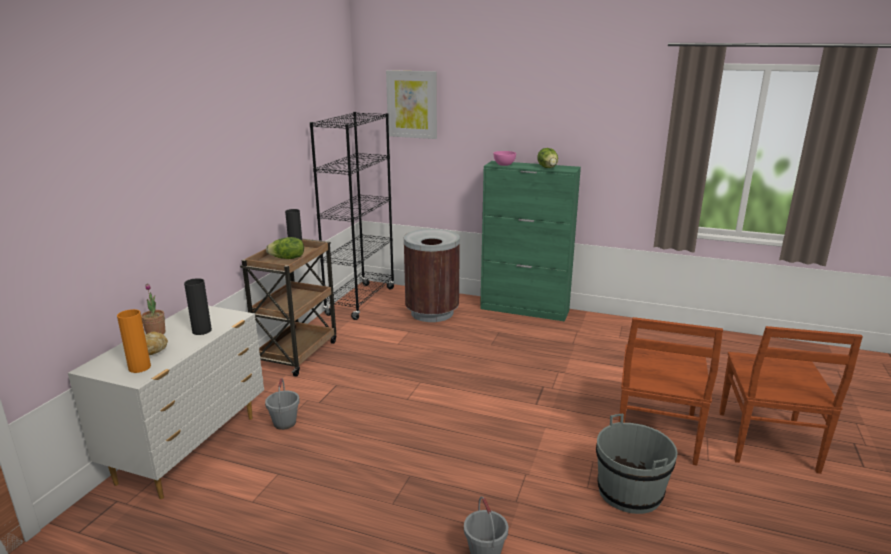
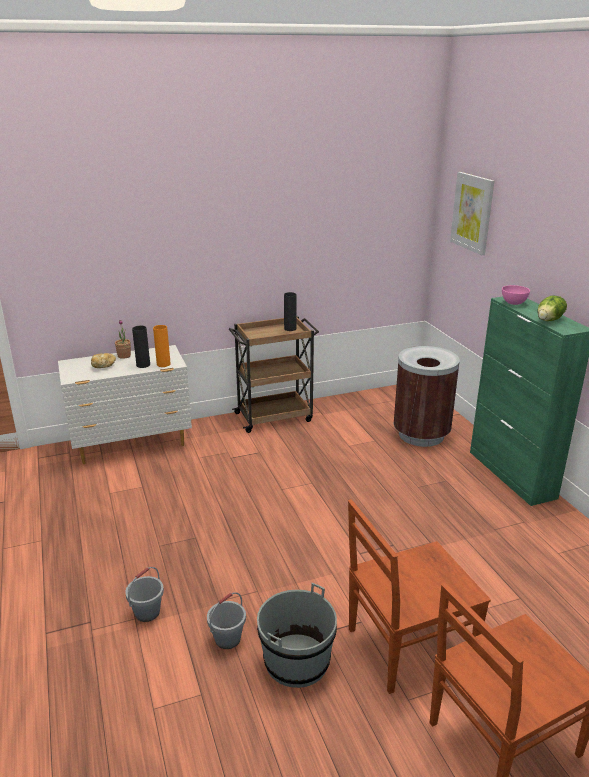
camera: 50 degrees right, 5 degrees up
(139, 367) = (82, 373): orange vase -> orange vase (163, 364)
(284, 423) = (193, 459): grey bucket -> grey bucket (227, 639)
(287, 258) = (270, 333): lettuce -> none
(361, 301) = (383, 398): black bookcase -> none

